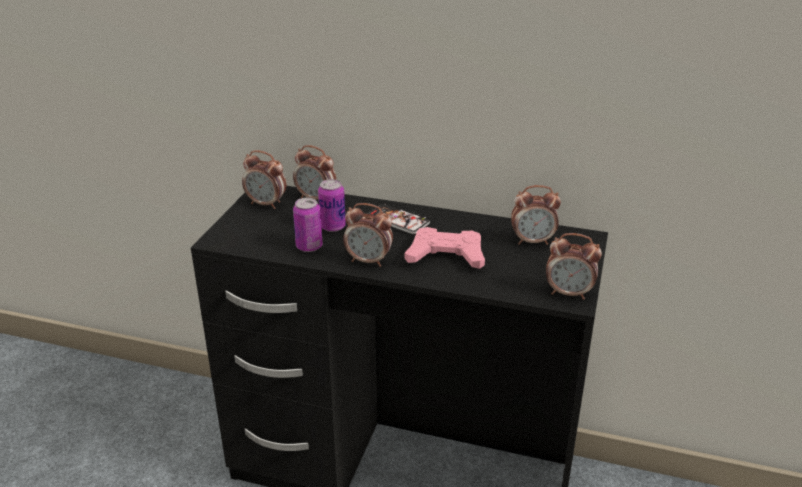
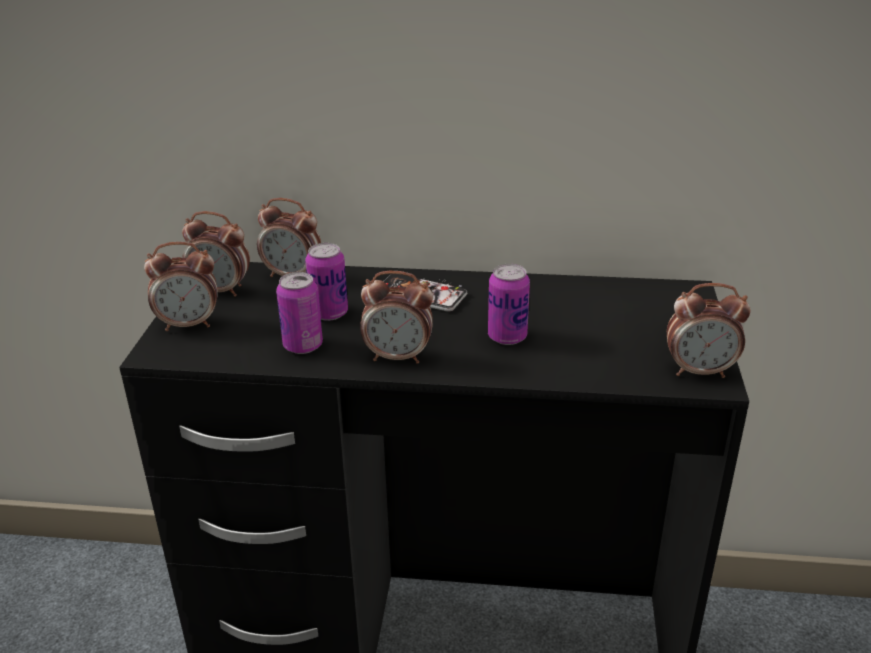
camera: 10 degrees left, 0 degrees up
(446, 255) = (507, 337): pink game controller -> can
(532, 241) = (618, 304): alarm clock -> alarm clock (189, 324)

